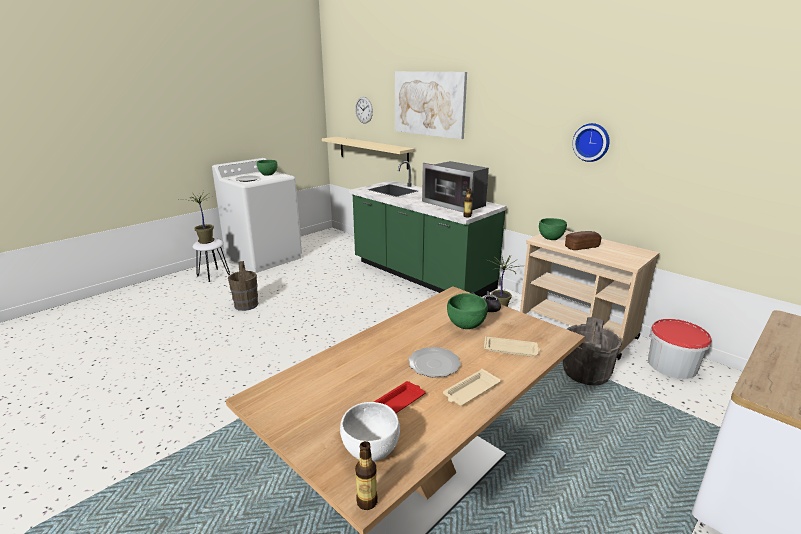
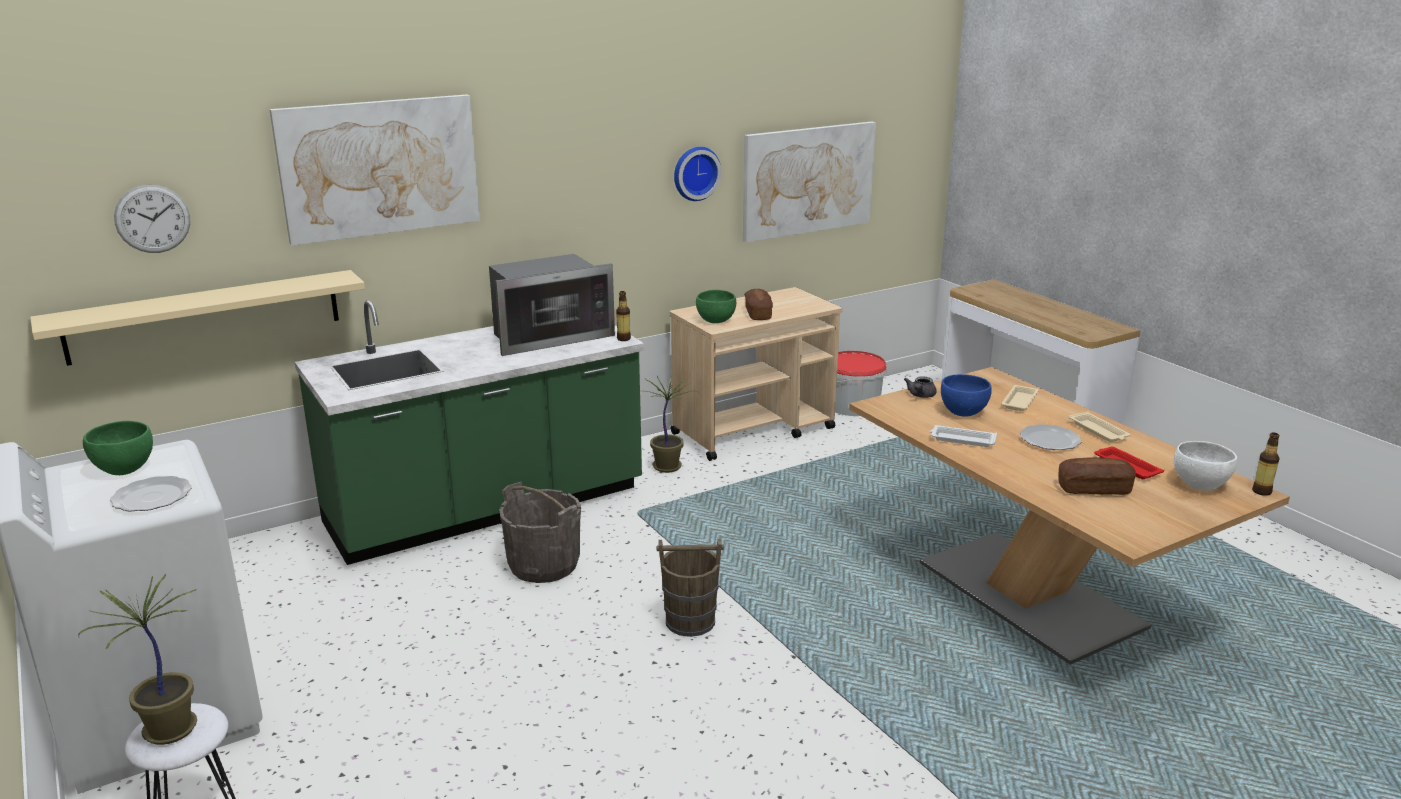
camera: 75 degrees left, 0 degrees up
(246, 305) = (458, 745): brown bucket -> brown bucket (689, 621)
(344, 384) = (1094, 489): none -> bread
(413, 326) = (962, 439): none -> white tray
(465, 325) = (963, 412): green bowl -> blue bowl
(586, 373) = (853, 453): grey bucket -> grey bucket (544, 565)
(696, 171) = (808, 180): none -> picture

